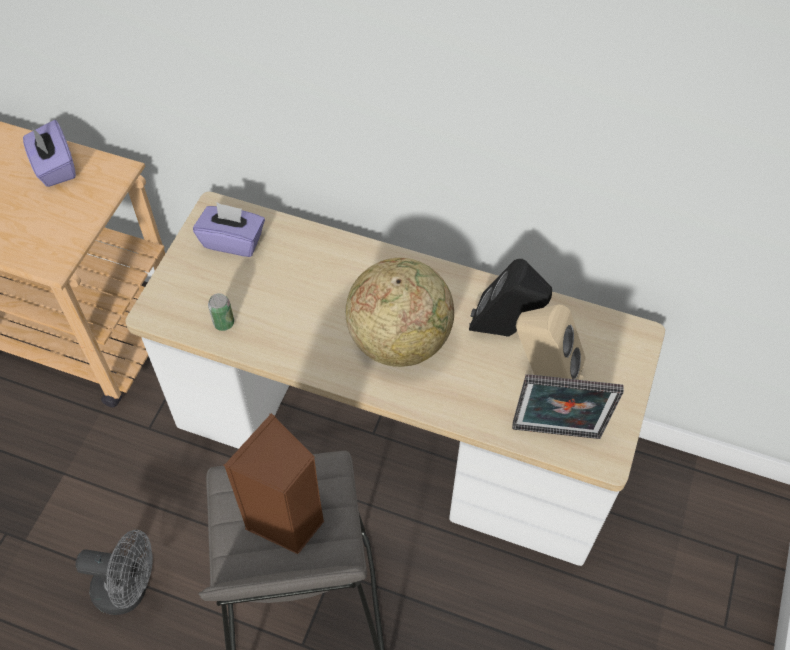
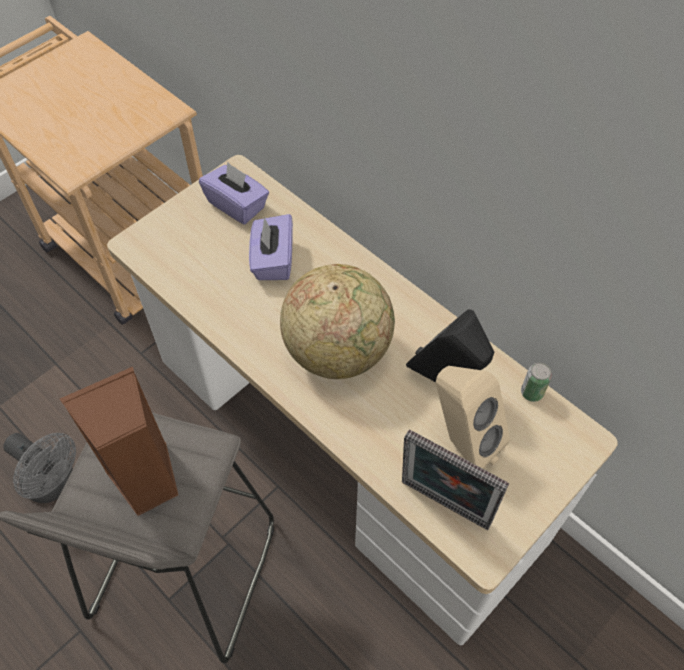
camera: 25 degrees right, 0 degrees up
(54, 167) = (120, 91): purple tissue box -> purple tissue box (273, 261)
(224, 323) = (188, 275): can -> can (531, 392)

